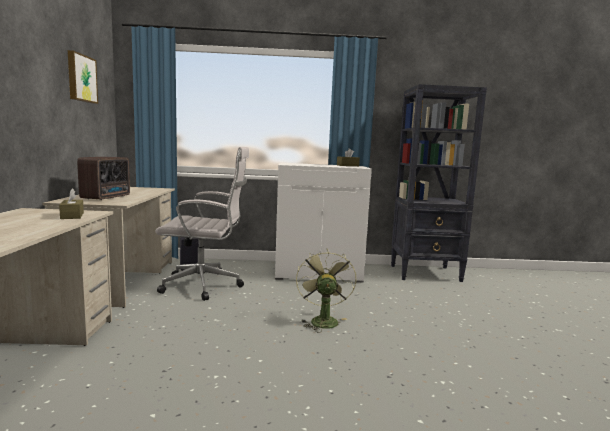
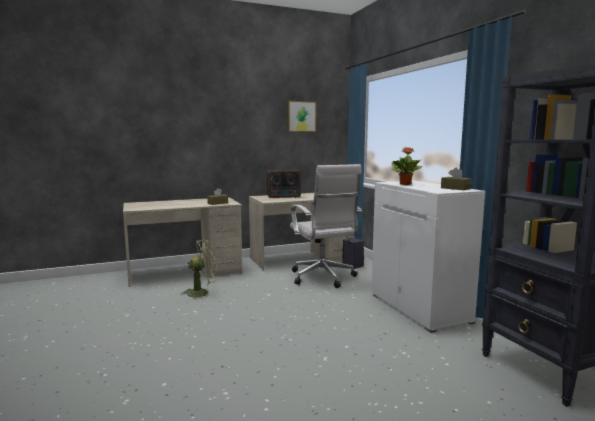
camera: 70 degrees right, 0 degrees up
(308, 165) = (405, 184): none -> potted plant
(322, 320) = (304, 327): green fan -> green fan (202, 292)

